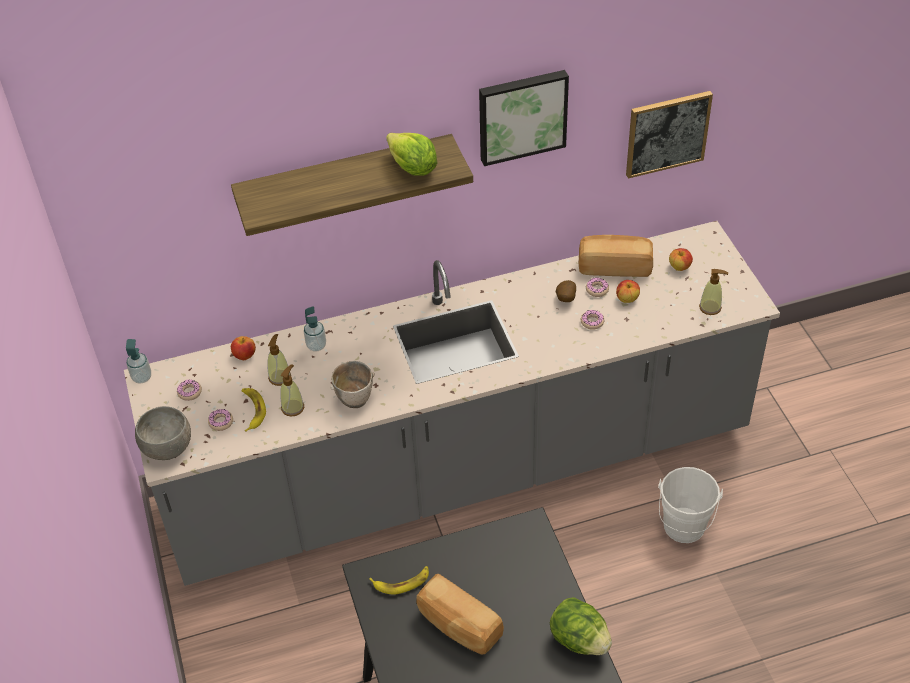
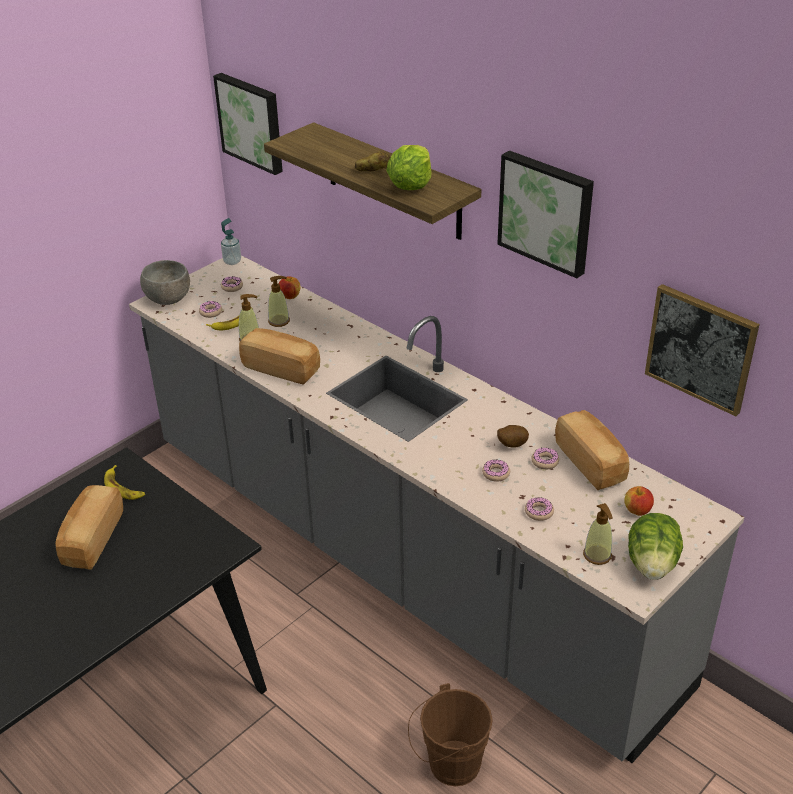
camera: 60 degrees right, 10 degrees down
(133, 230) = (252, 122): none -> picture
(316, 345) = (328, 325): soap dispenser -> none
(356, 400) = (281, 368): bowl -> bread
(367, 180) = (373, 171): none -> potato
(579, 639) = (110, 628): lettuce -> lettuce (652, 564)
(627, 299) = (551, 487): apple -> none
(649, 317) = (539, 512): none -> donut
(683, 530) = (449, 765): white bucket -> brown bucket

